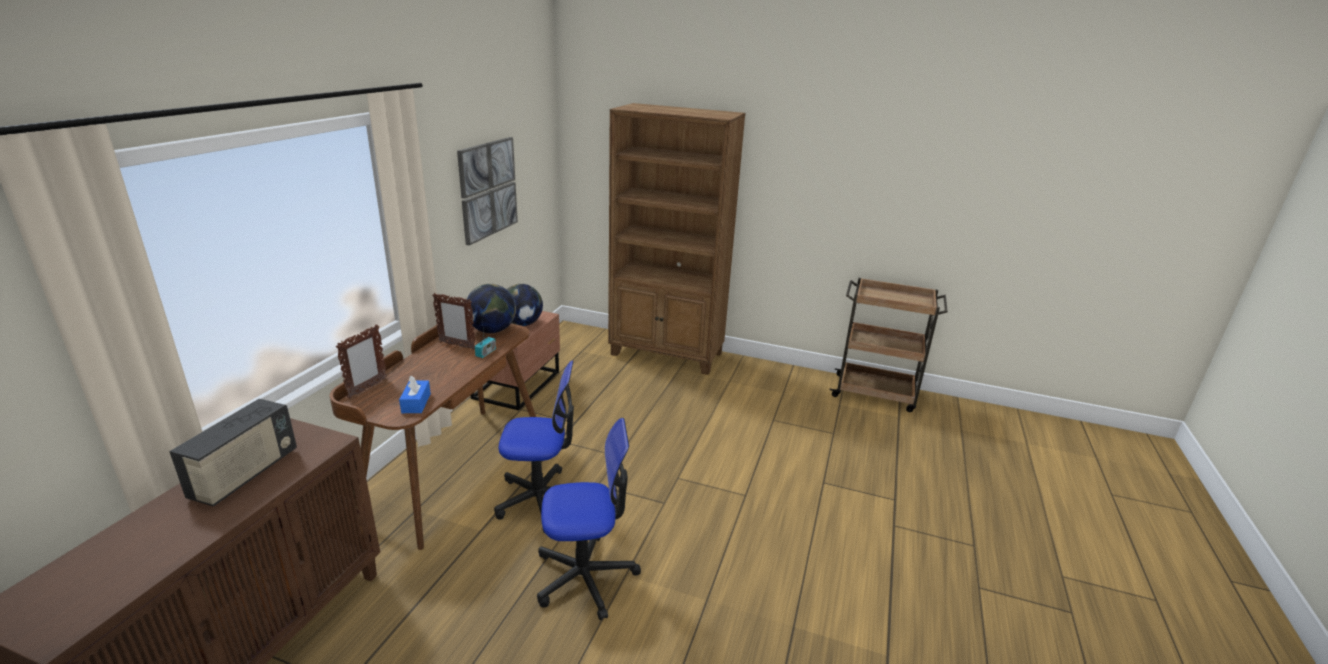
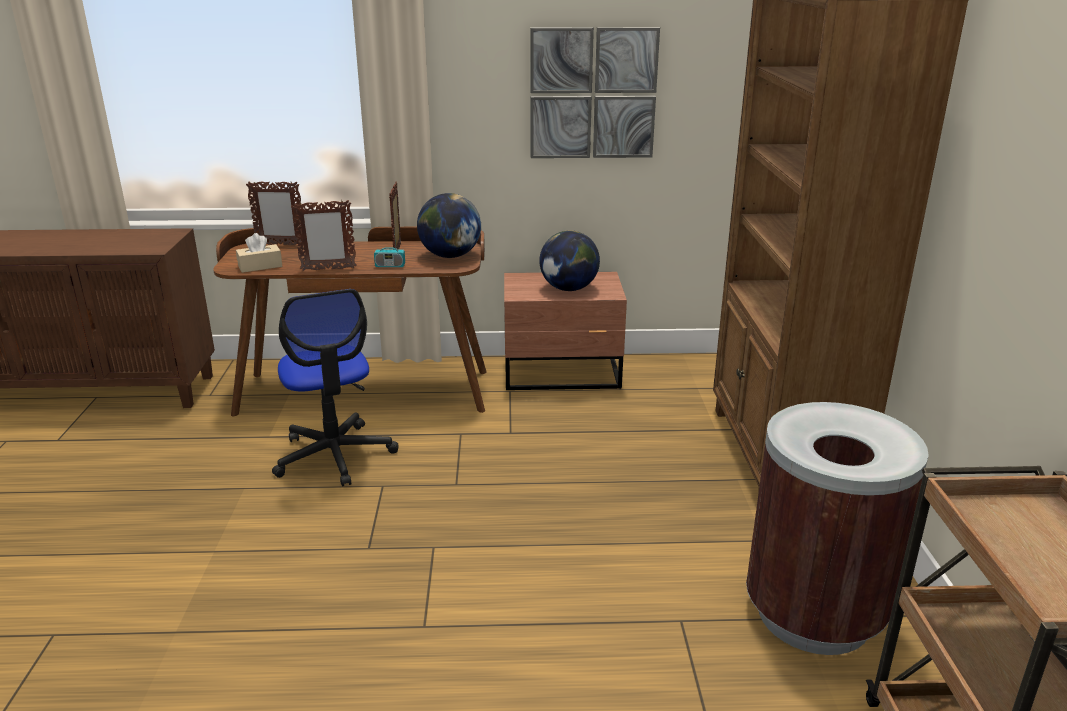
camera: 70 degrees right, 0 degrees up
(245, 475) = (99, 240): radio -> none
(416, 403) = (260, 266): blue tissue box -> beige tissue box
(462, 376) = (328, 269): none -> picture frame
(585, 576) = (206, 522): office chair -> none
(782, 388) = (814, 614): none -> brown trash can

